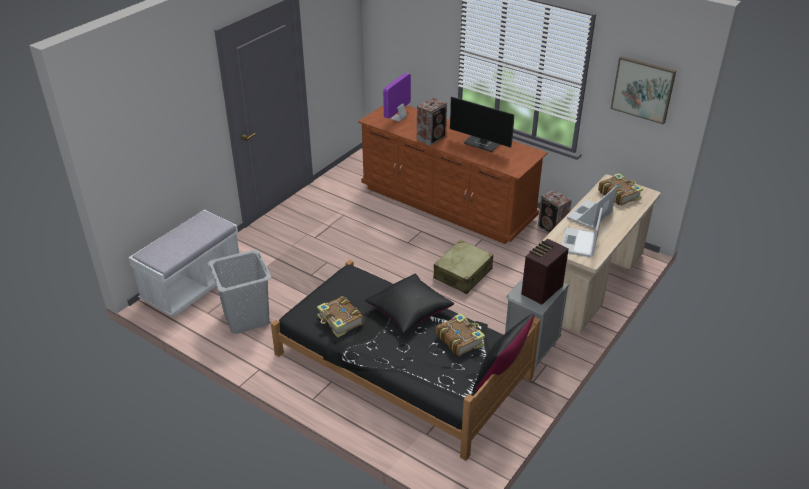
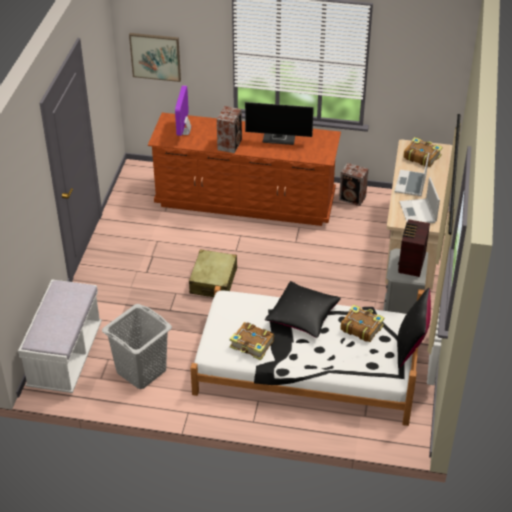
camera: 25 degrees left, 5 degrees up
(402, 365) = (307, 366): black bed -> white bed
(463, 274) = (304, 266): beige suitcase -> beige suitcase (213, 281)
(643, 89) = (424, 60): picture -> picture (155, 56)

